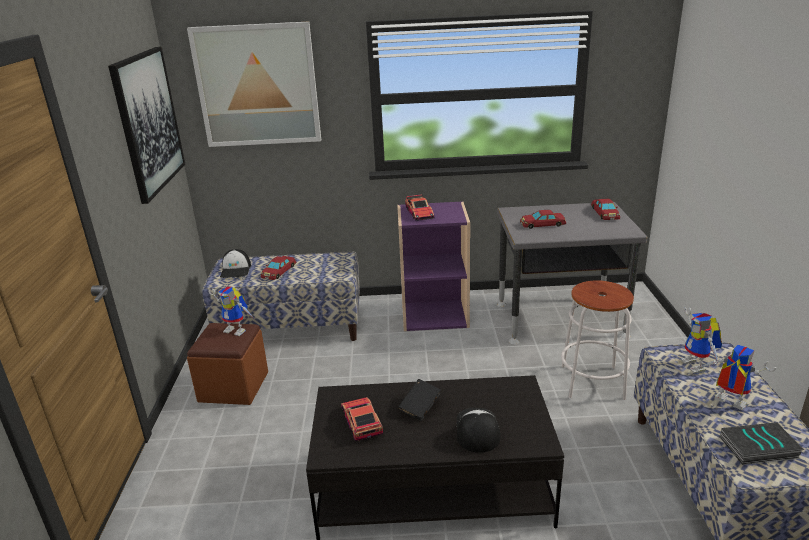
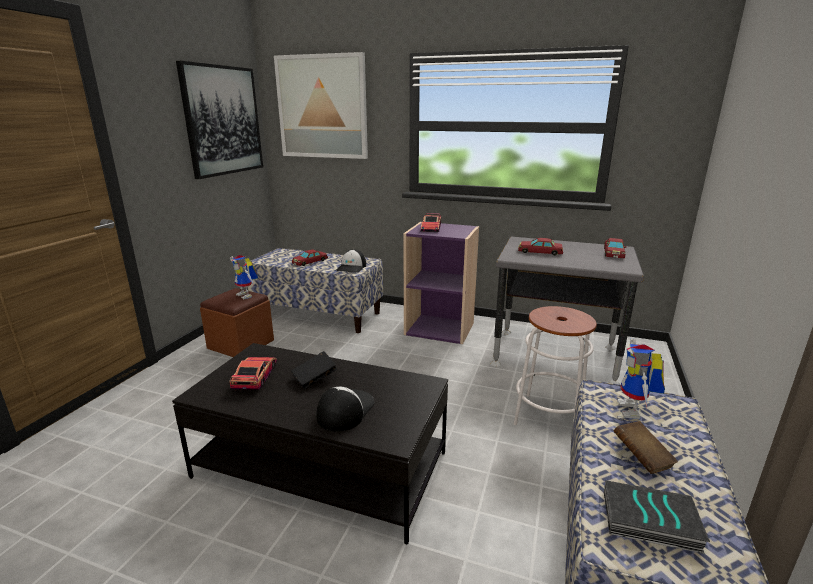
camera: 20 degrees right, 5 degrees down
(236, 270) = (281, 256): cap -> cap (351, 267)
(726, 403) = (641, 458): toy robot -> brown book

